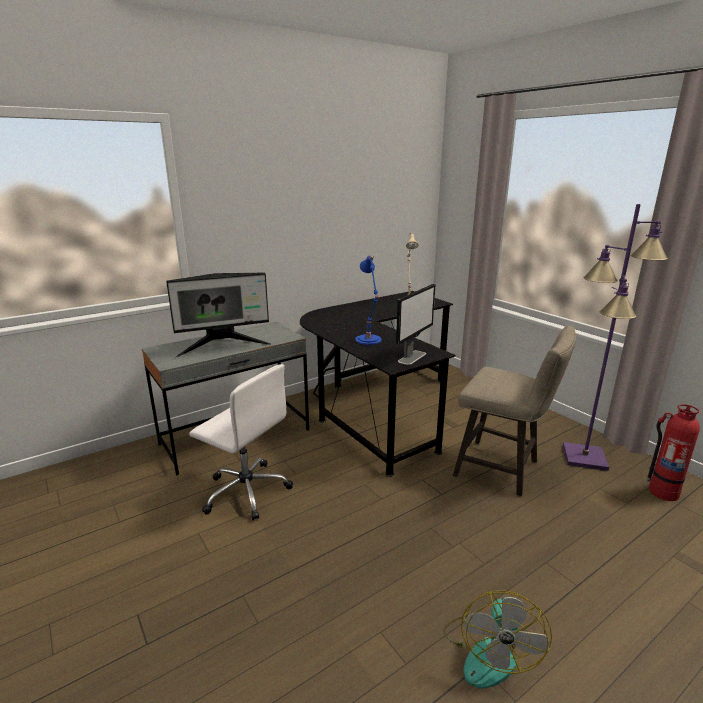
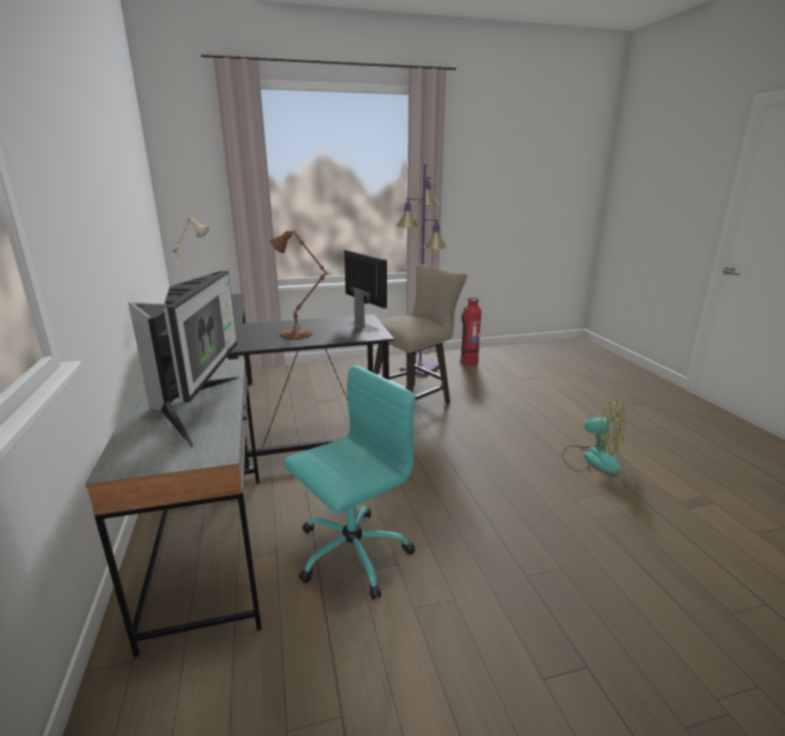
camera: 70 degrees left, 0 degrees up
(246, 491) = (350, 554): white office chair -> turquoise office chair
(368, 341) = (299, 334): blue table lamp -> brown table lamp

